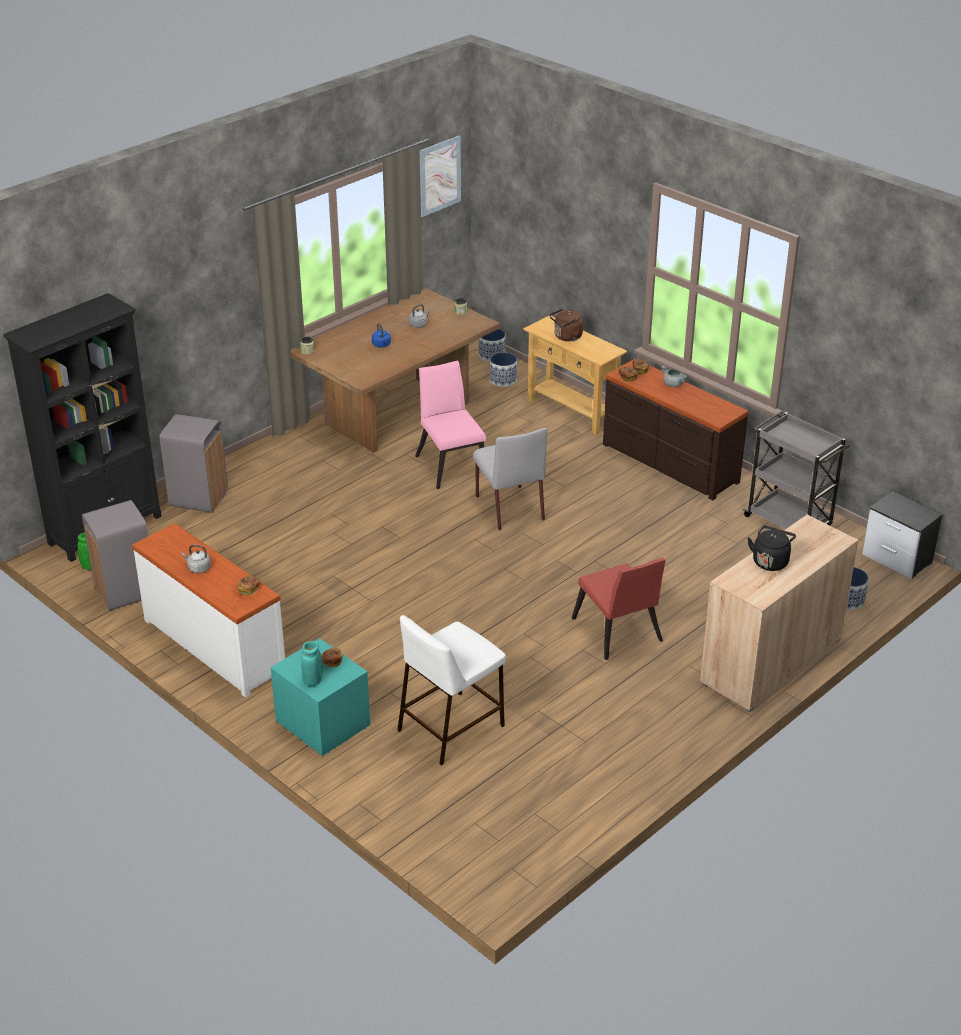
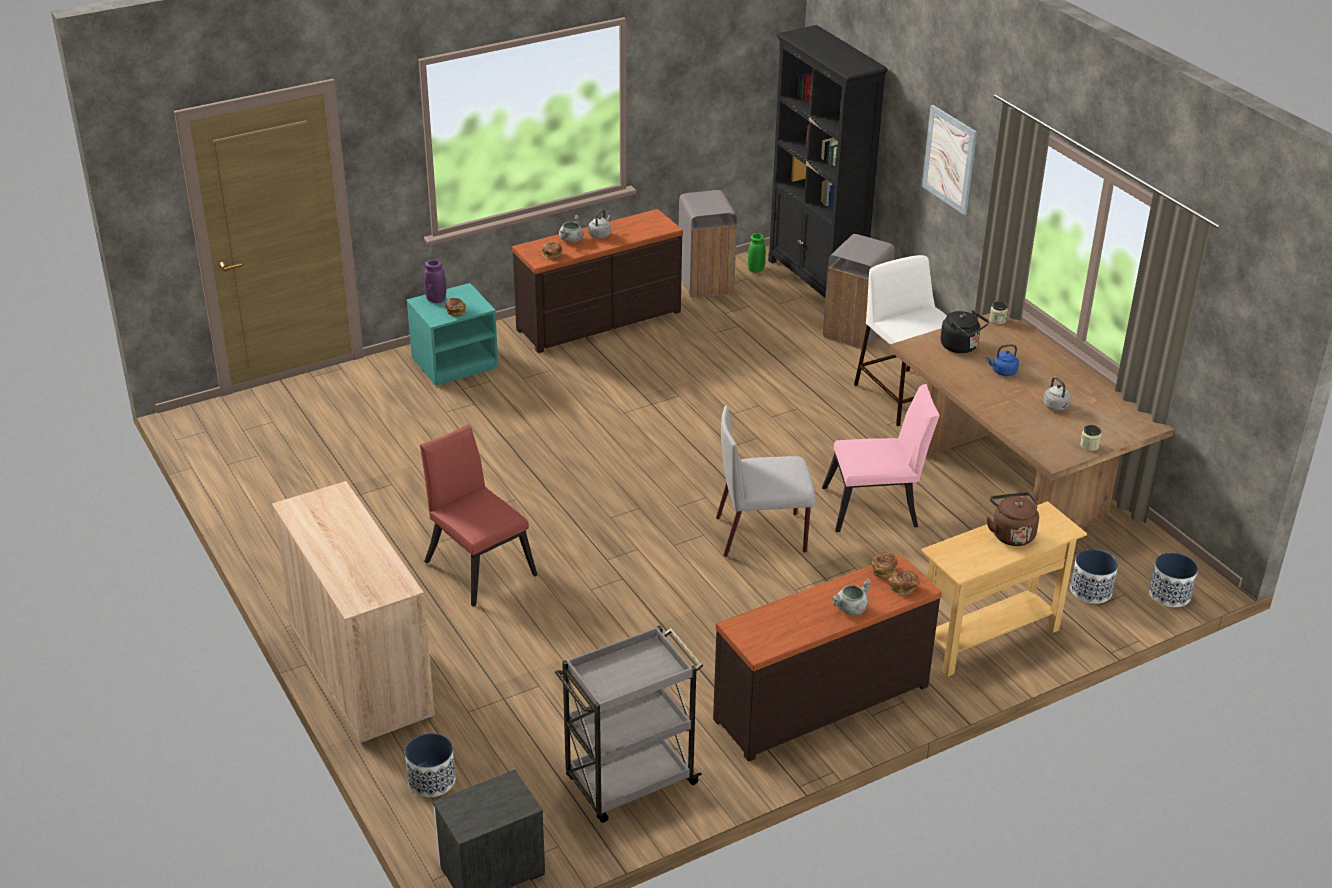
camera: 105 degrees right, 0 degrees up
(214, 584) = (571, 240): none -> grey cooking pot
(215, 645) = (600, 321): white dresser -> brown dresser
(312, 681) = (436, 299): turquoise vase -> purple vase
(439, 176) = (1248, 309): picture -> picture (949, 159)
(451, 727) = (403, 430): white stool -> white stool (904, 398)
(618, 634) = (477, 564): red chair -> red chair turned 60 degrees clockwise
(770, 561) = (351, 534): black kettle -> black kettle (961, 347)

